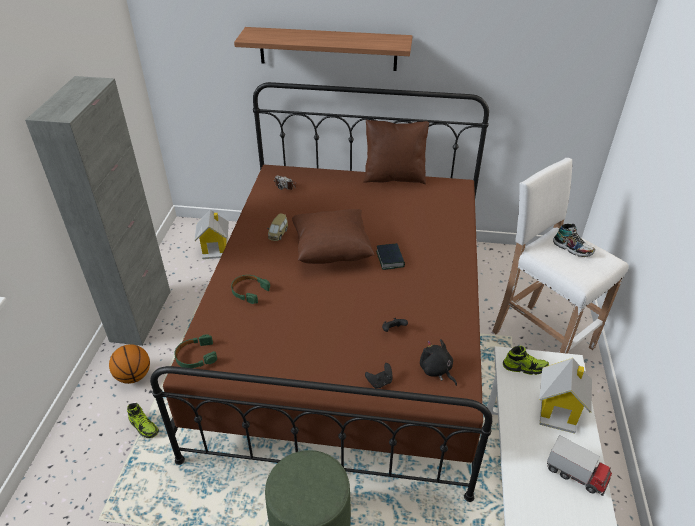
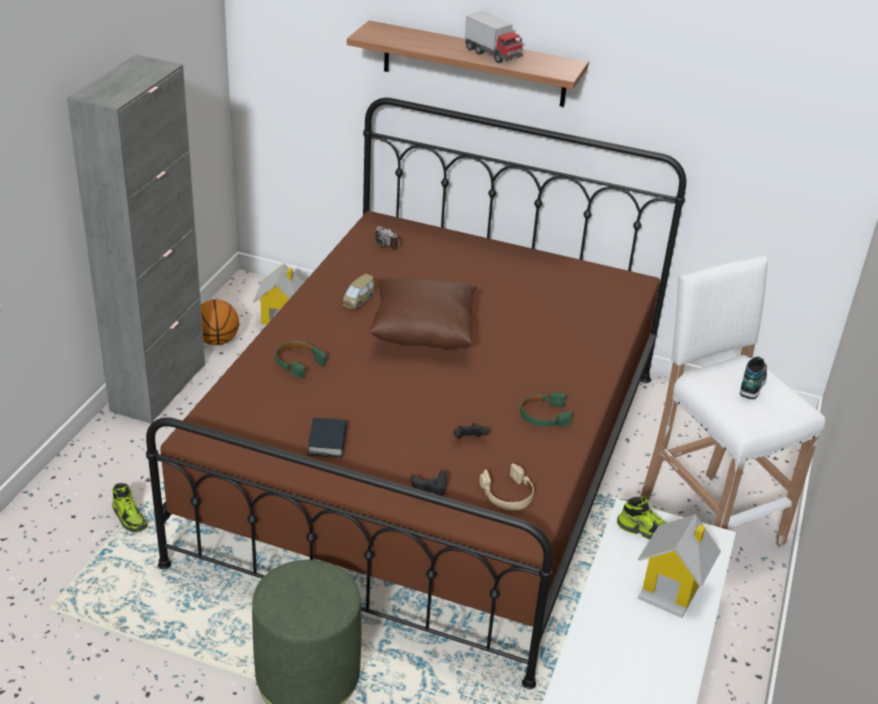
camera: 10 degrees right, 5 degrees down
(134, 375) = (131, 457): basketball -> basketball (217, 340)
(196, 356) = (209, 423): green headphones -> green headphones (544, 416)
(390, 259) = (498, 357): book -> book (327, 442)
(394, 177) = (545, 256): brown pillow -> none
(436, 370) = (508, 494): black plush toy -> beige headphones
(572, 248) = (752, 383): shoe -> shoe turned 120 degrees counterclockwise
(576, 475) = (661, 662): toy truck -> toy truck (492, 54)

